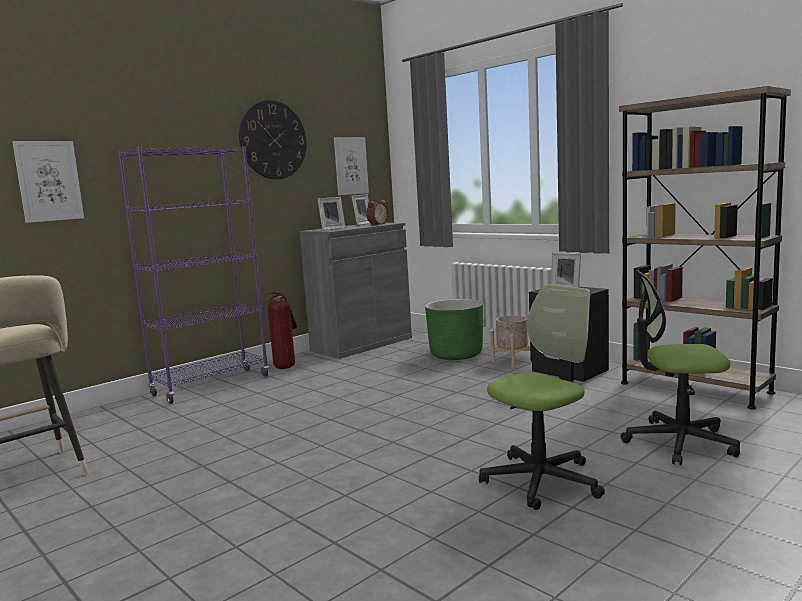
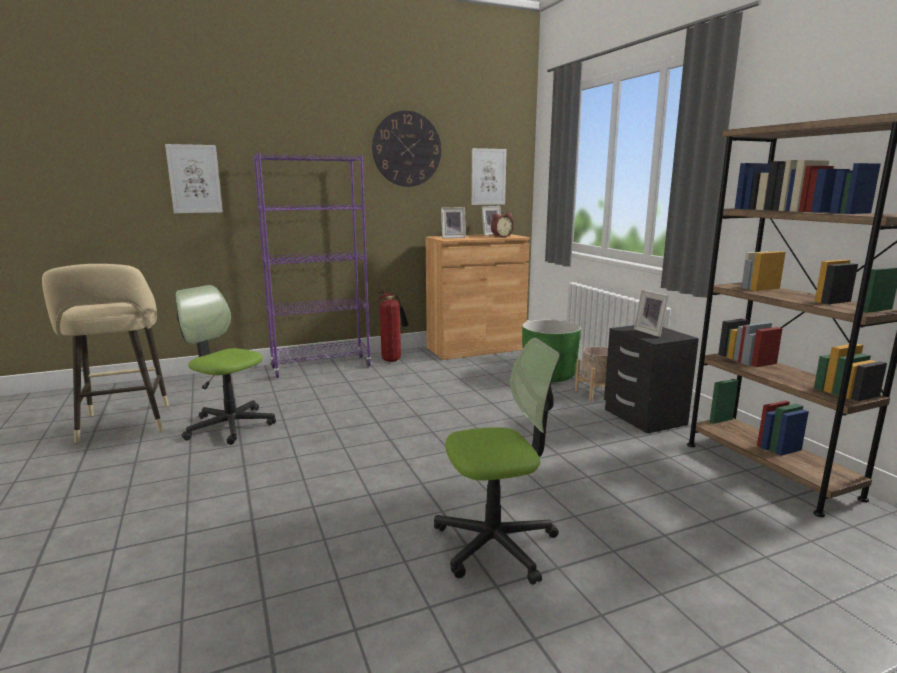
camera: 20 degrees right, 5 degrees up
(362, 344) = (475, 348): grey cabinet -> brown cabinet
(679, 442) = (686, 537): office chair -> office chair (230, 426)

